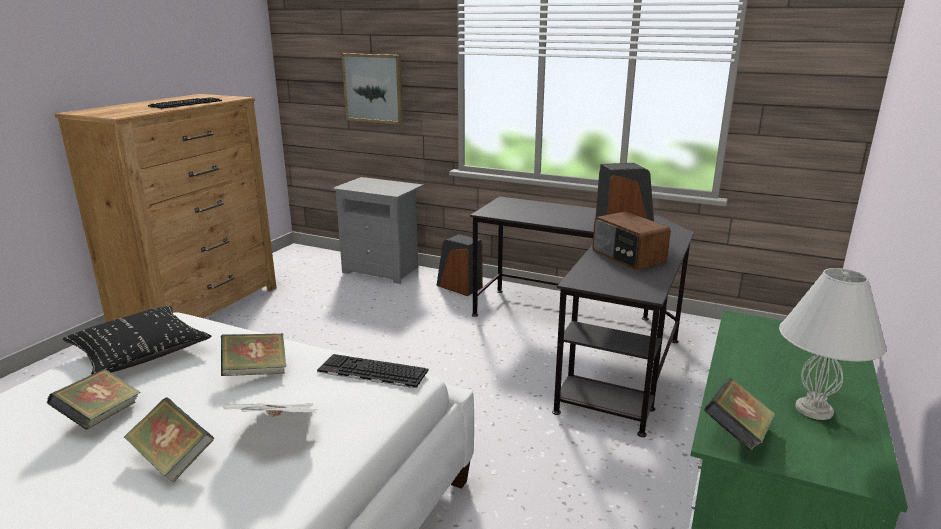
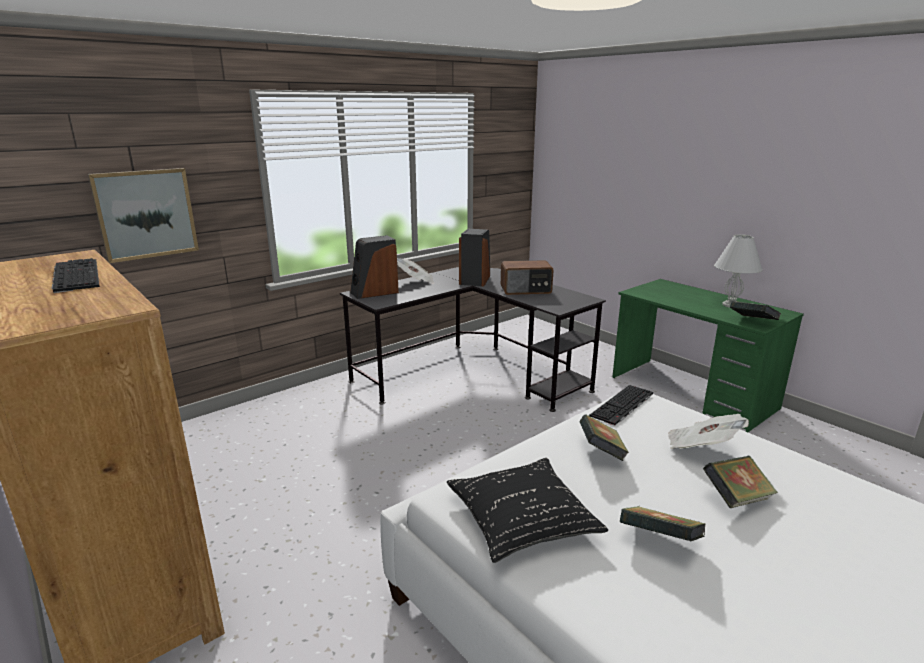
camera: 65 degrees left, 0 degrees up
(383, 270) = (218, 425): grey nightstand -> none
(459, 287) = (317, 396): speaker -> speaker (374, 292)
(575, 211) = (416, 281): none -> newspaper

